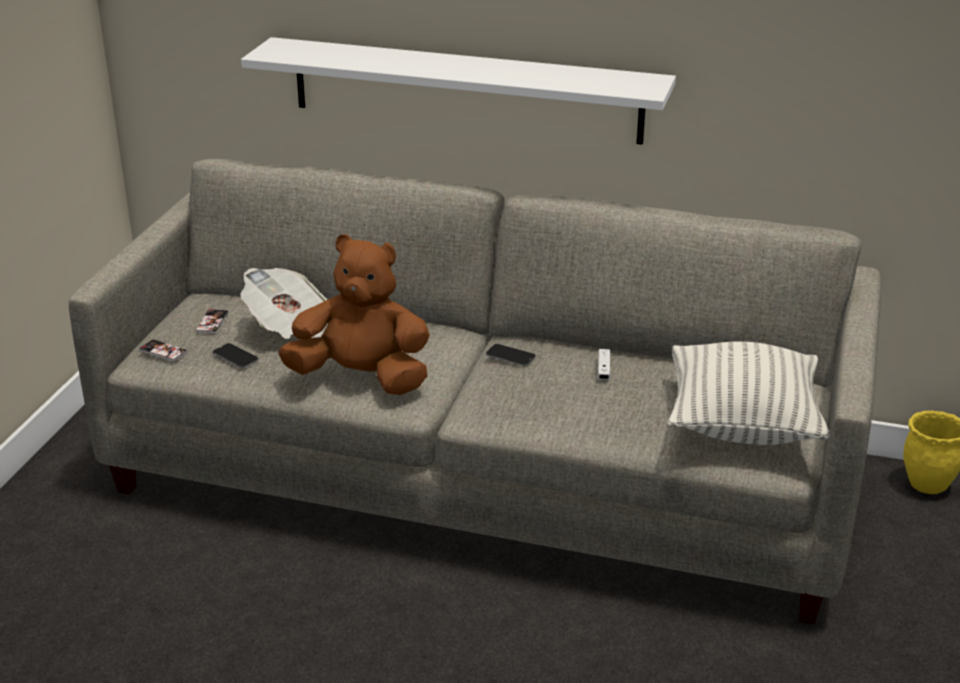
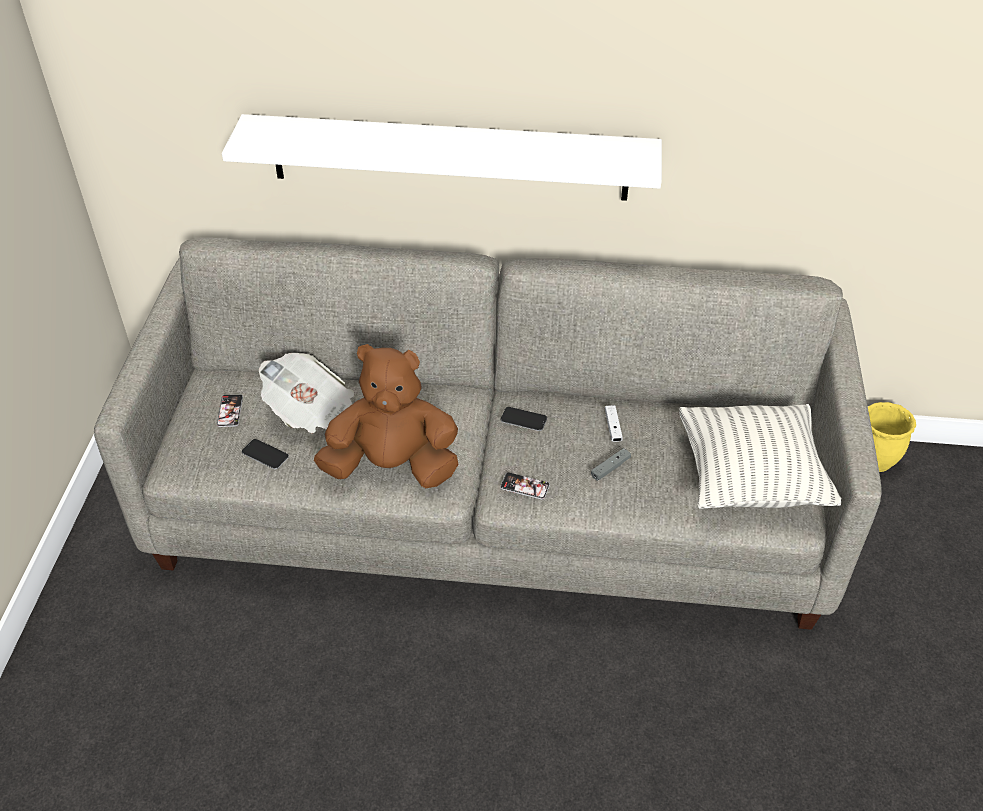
camera: 10 degrees left, 15 degrees up
(163, 351) = (192, 455): phone -> phone (524, 486)
(590, 400) = (610, 468): none -> grey game controller

